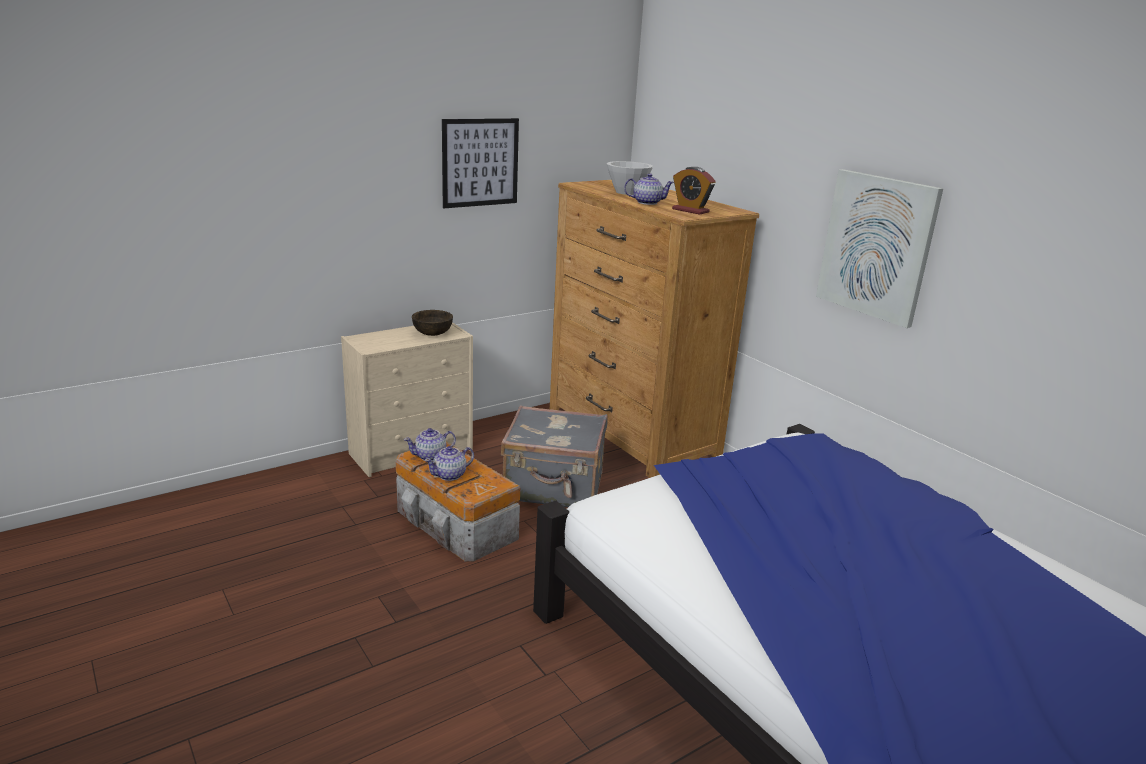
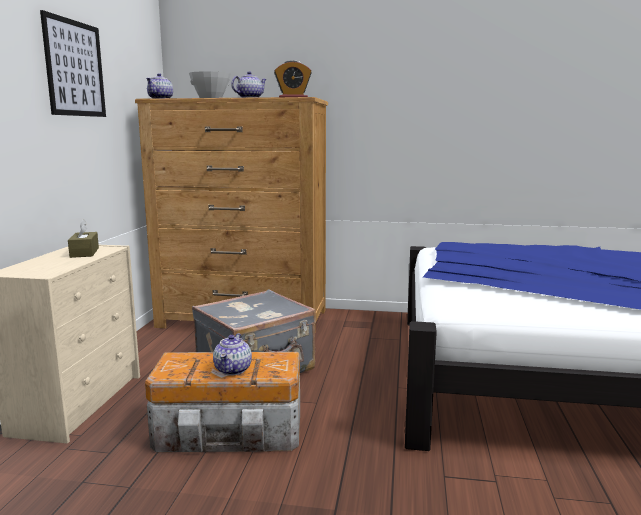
camera: 45 degrees left, 10 degrees down
(430, 456) = (184, 366): teapot -> teapot (161, 99)
(432, 333) = (84, 252): brown bowl -> brown tissue box
(876, 246) = (433, 104): picture -> none

